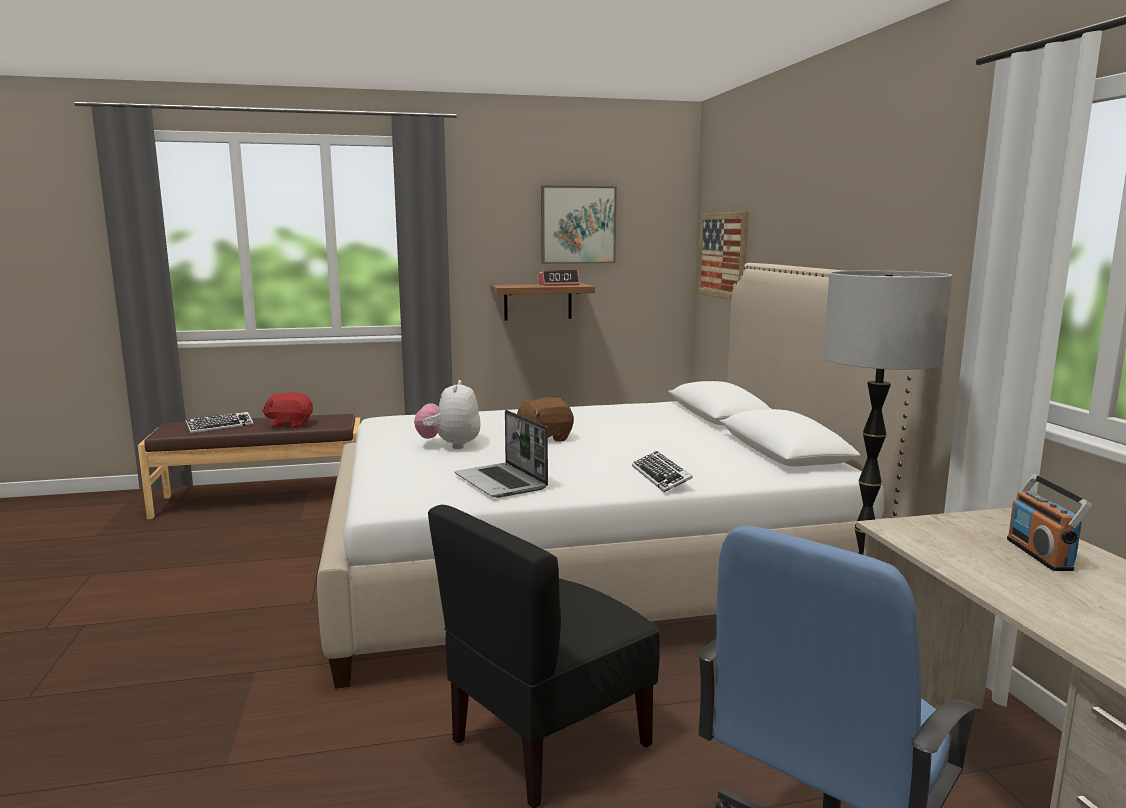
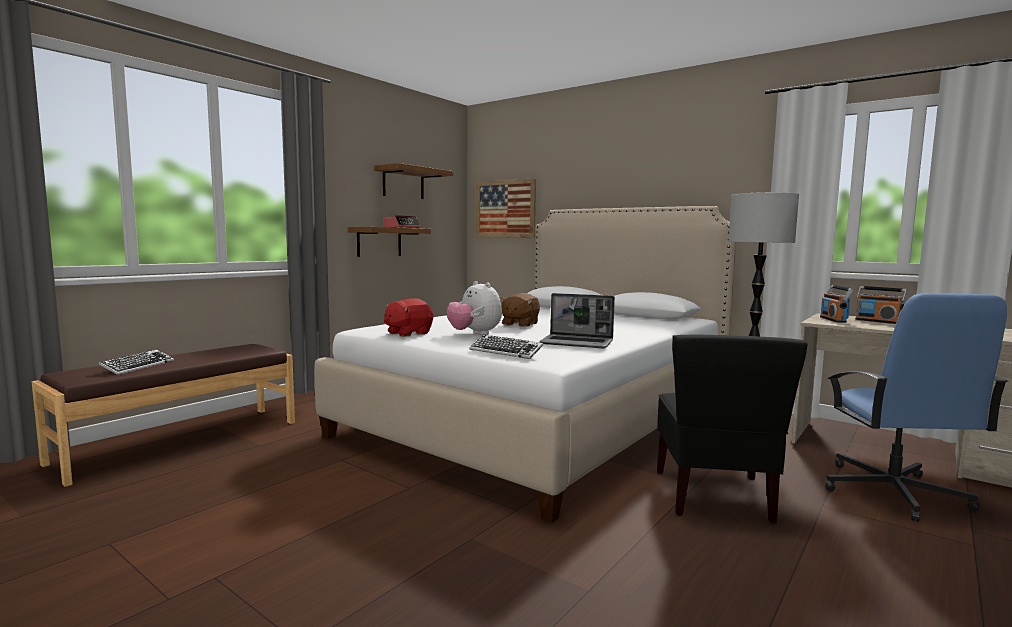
camera: 40 degrees left, 5 degrees down
(290, 425) = (217, 356): red plush toy -> red plush toy (408, 333)
(578, 225) = (403, 183): picture -> shelf
(661, 477) = (641, 330): keyboard -> keyboard (505, 352)
(952, 530) = (833, 320): none -> radio

